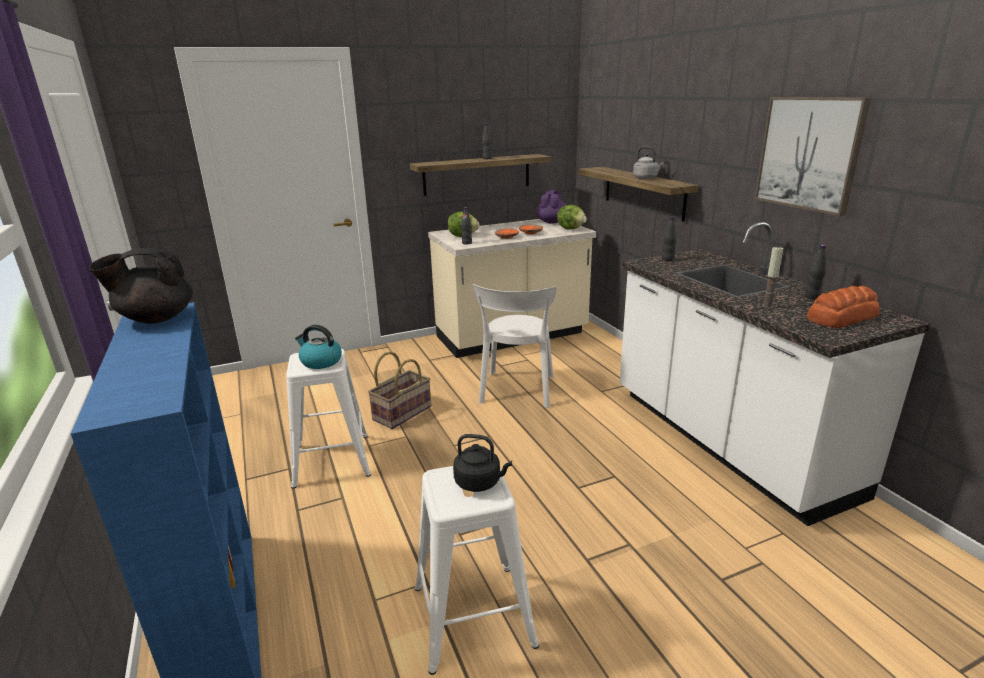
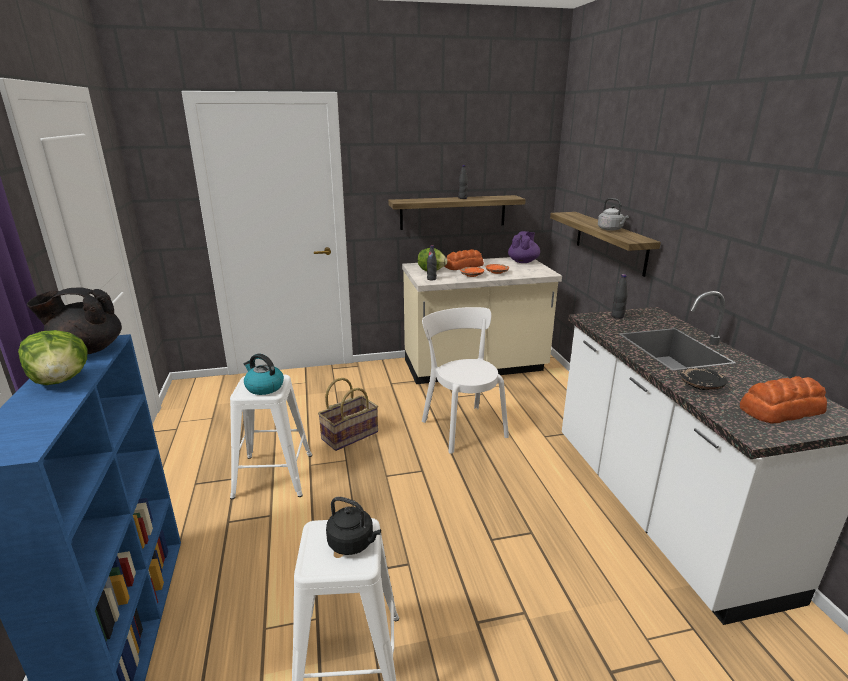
camera: 10 degrees right, 0 degrees up
(495, 230) = (464, 266): none -> bread
(517, 391) = (462, 426): white chair -> white chair turned 135 degrees clockwise
(571, 228) = (538, 270): lettuce -> lettuce (61, 380)
(767, 306) = (701, 385): candle -> black plate
(809, 153) = (771, 224): picture -> none
(812, 296) = (756, 378): black bottle -> none

